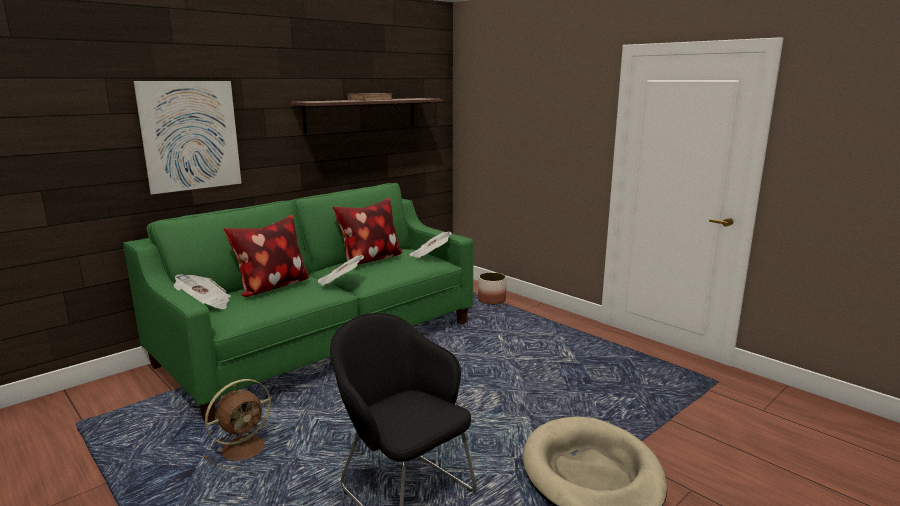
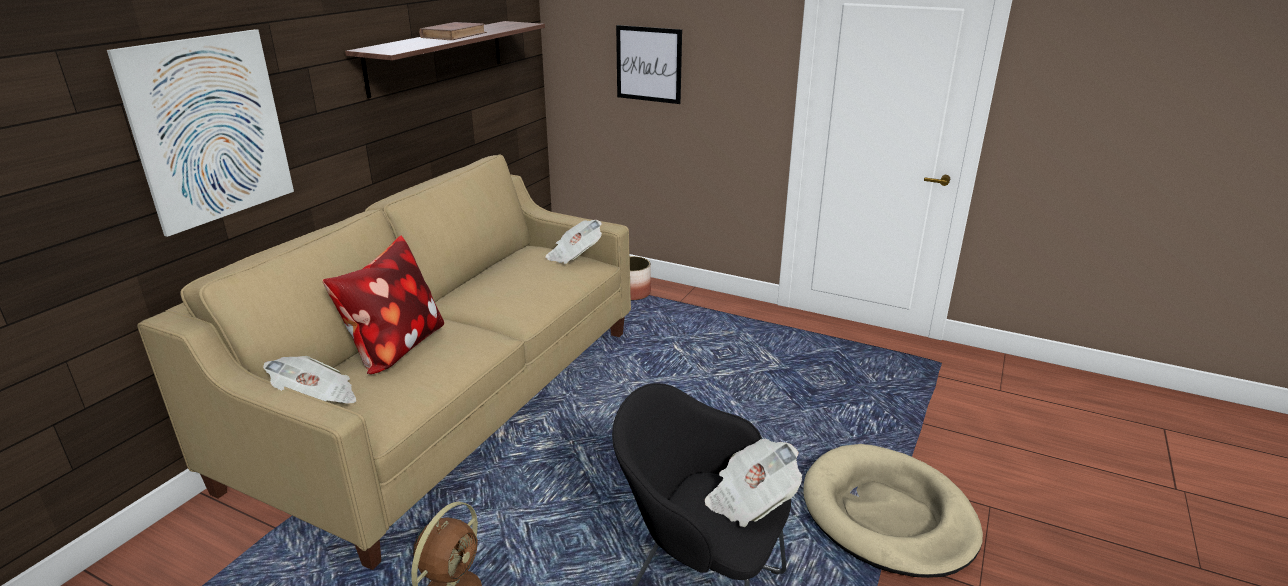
camera: 20 degrees left, 10 degrees up
(321, 343) = (450, 402): green sofa -> beige sofa
(340, 282) = (488, 322): newspaper -> newspaper (750, 500)
(369, 260) = (499, 276): pillow -> none
(516, 130) = (648, 64): none -> picture

